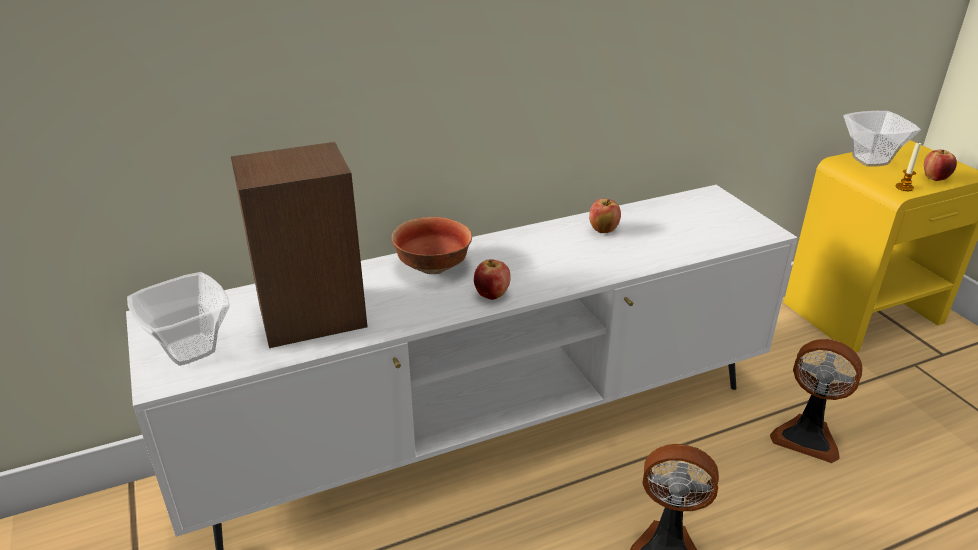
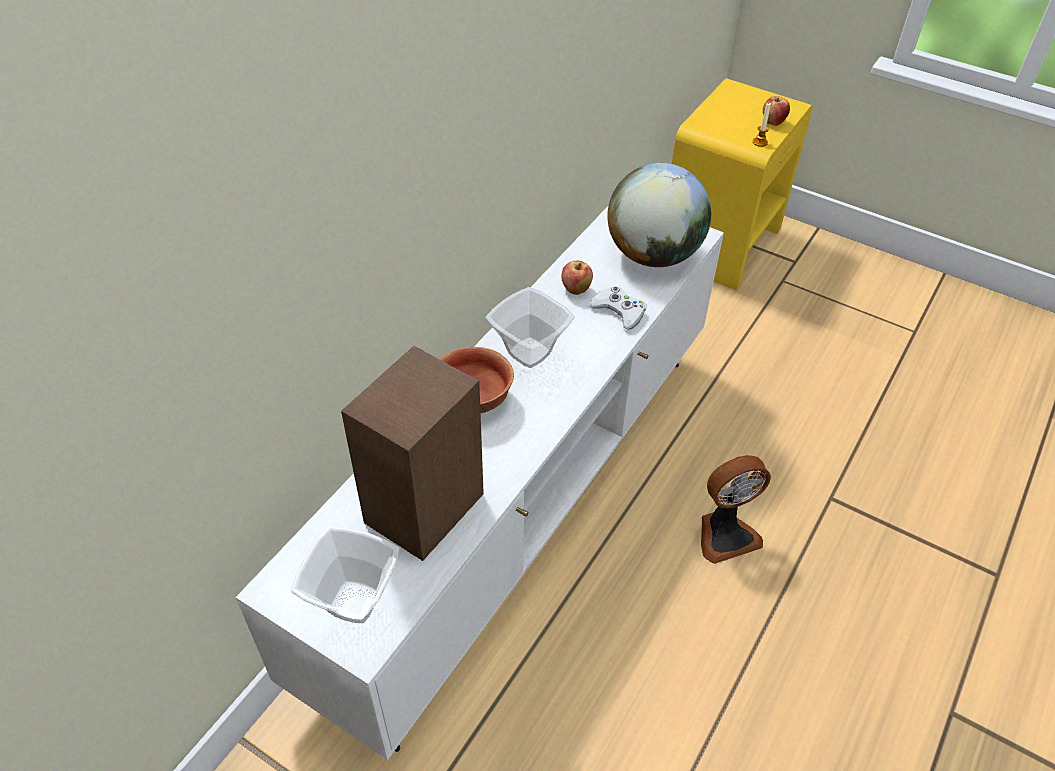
camera: 35 degrees left, 15 degrees up
(492, 295) = (551, 407): apple -> none
(628, 256) = (619, 311): none -> white game controller
(704, 231) = (653, 255): none -> globe
(807, 436) = (753, 384): fan -> none
(869, 161) = (715, 118): bowl -> bowl (529, 354)

